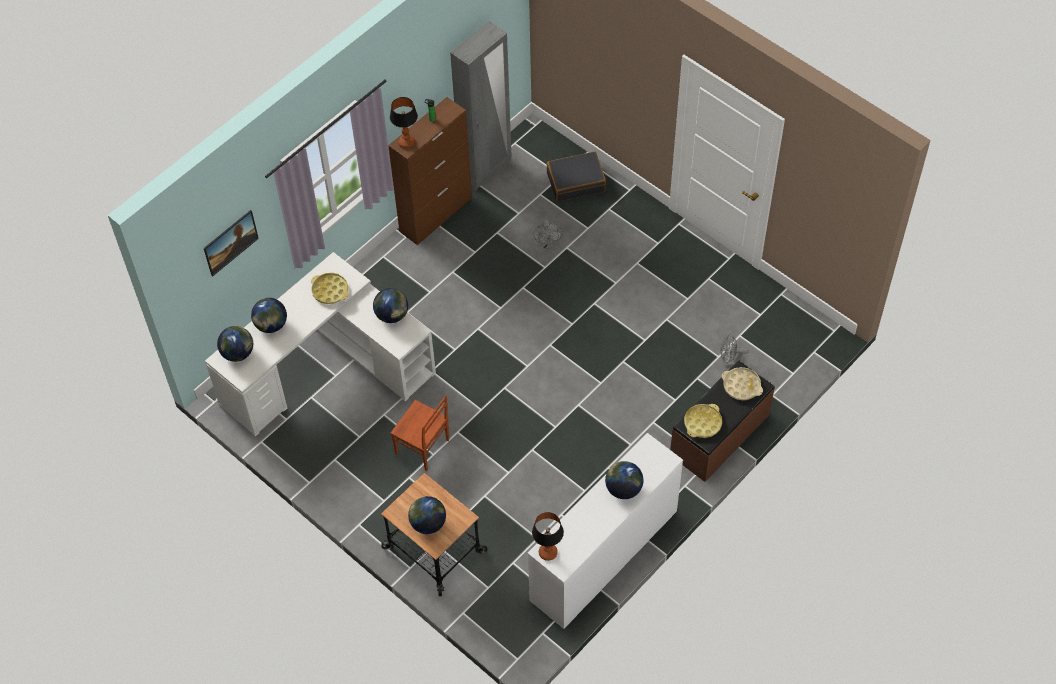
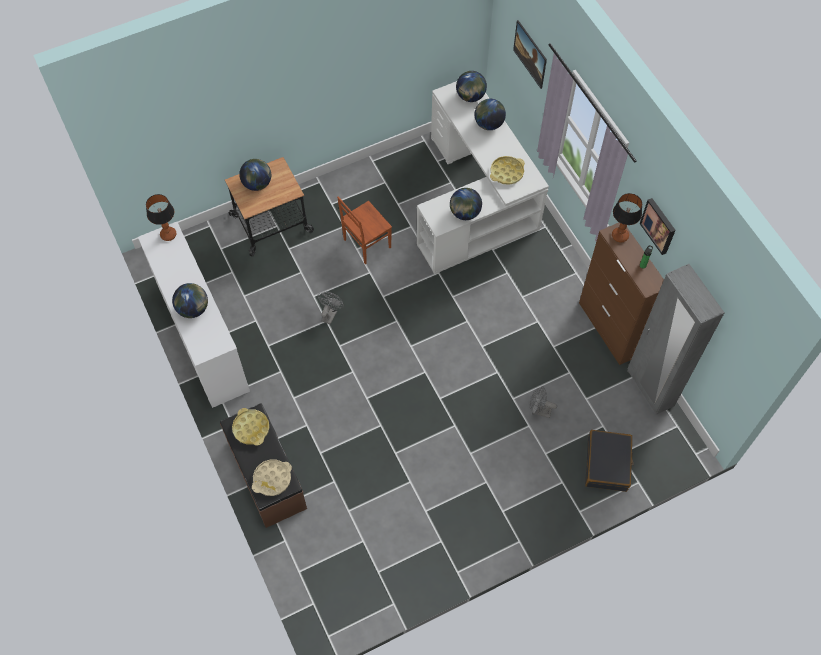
camera: 110 degrees right, 5 degrees up
(411, 88) = (659, 225): none -> picture
(730, 362) = (337, 519): grey fan -> grey fan (330, 314)

